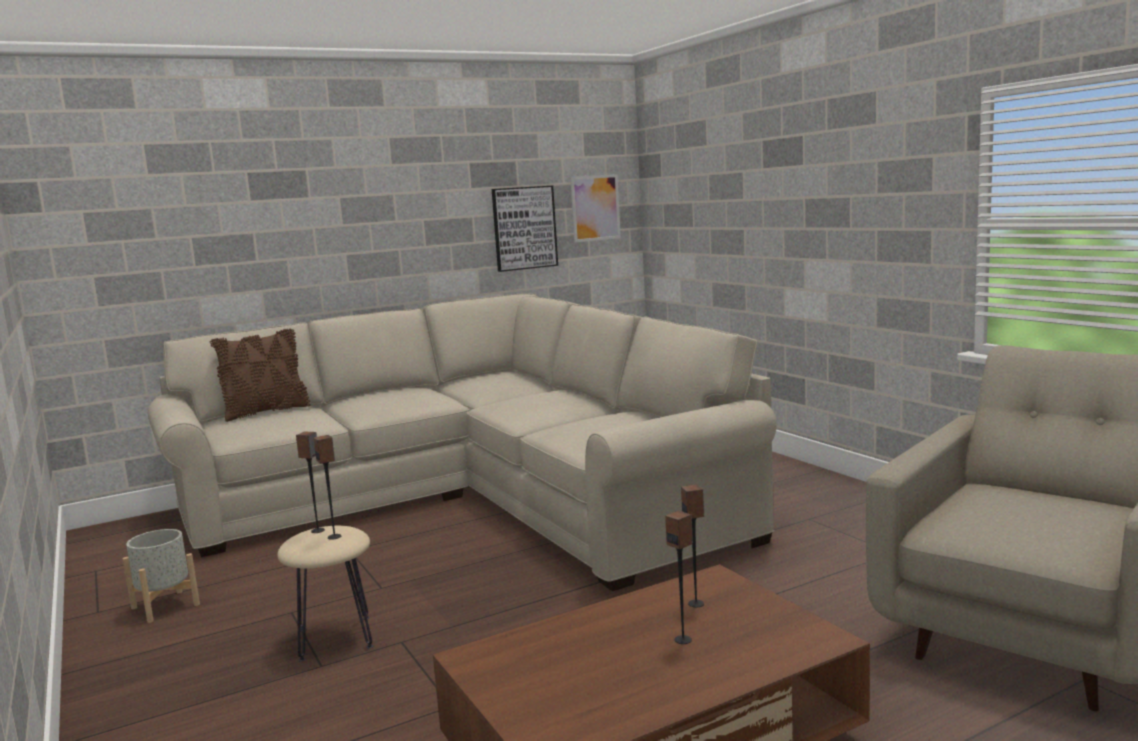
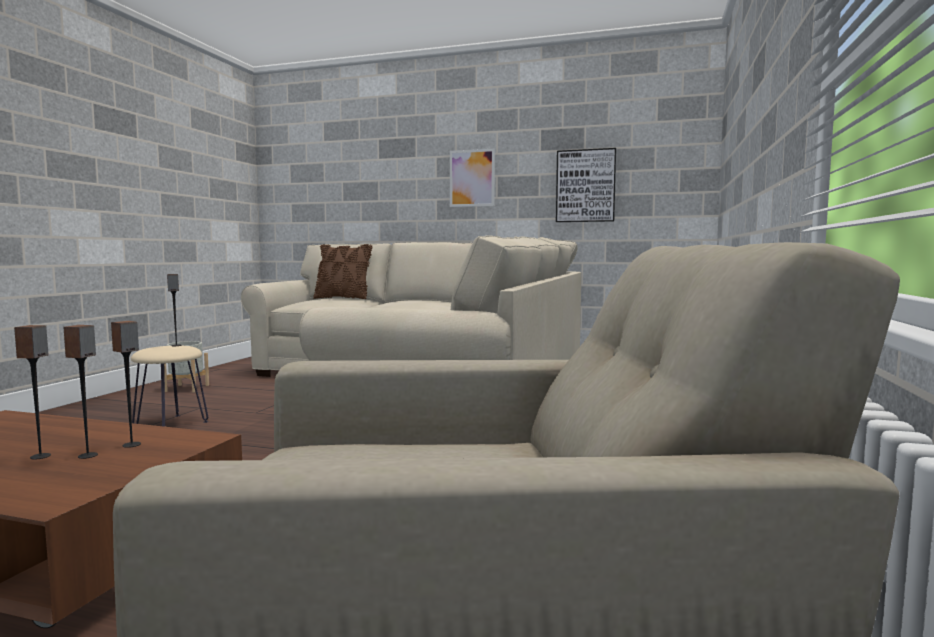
camera: 45 degrees right, 5 degrees down
(334, 536) = (167, 349): speaker -> speaker (88, 455)
(595, 208) = (663, 170): picture -> picture (472, 178)

